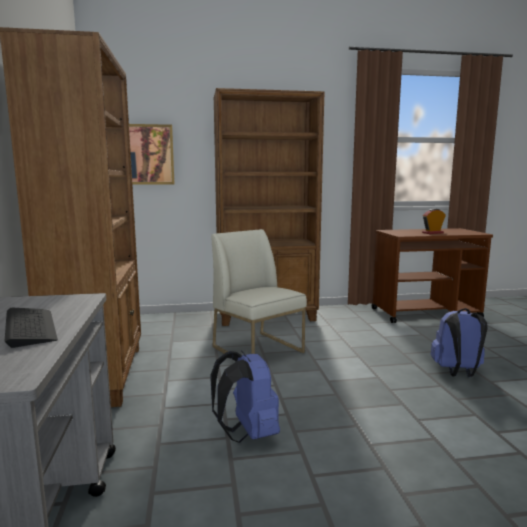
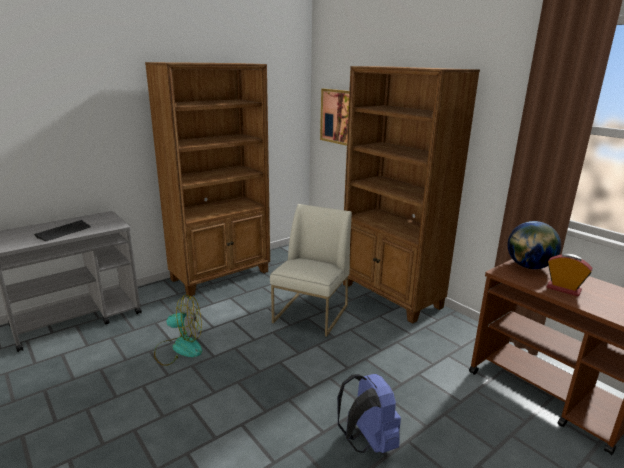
camera: 60 degrees right, 10 degrees up
(248, 434) = (179, 348): blue backpack -> fan
(397, 231) = (529, 266): none -> globe

